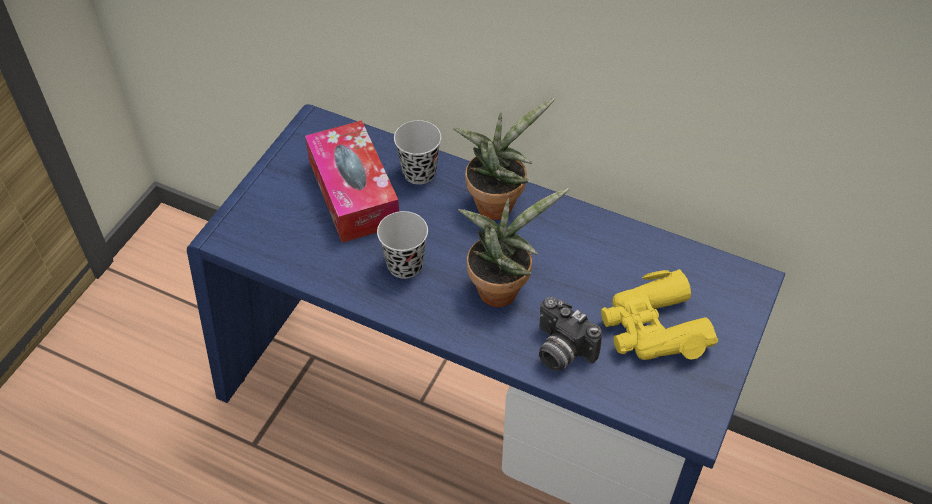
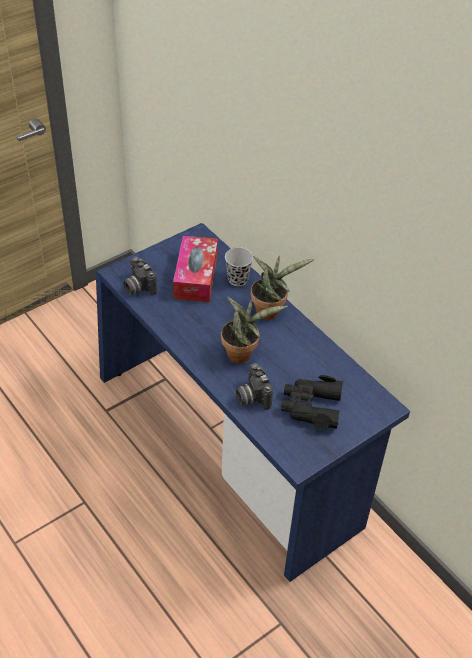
camera: 25 degrees right, 5 degrees down
(274, 246) = (138, 287): none -> camera
(405, 265) = (198, 322): black cup -> none
(653, 328) = (311, 407): yellow binoculars -> black binoculars

